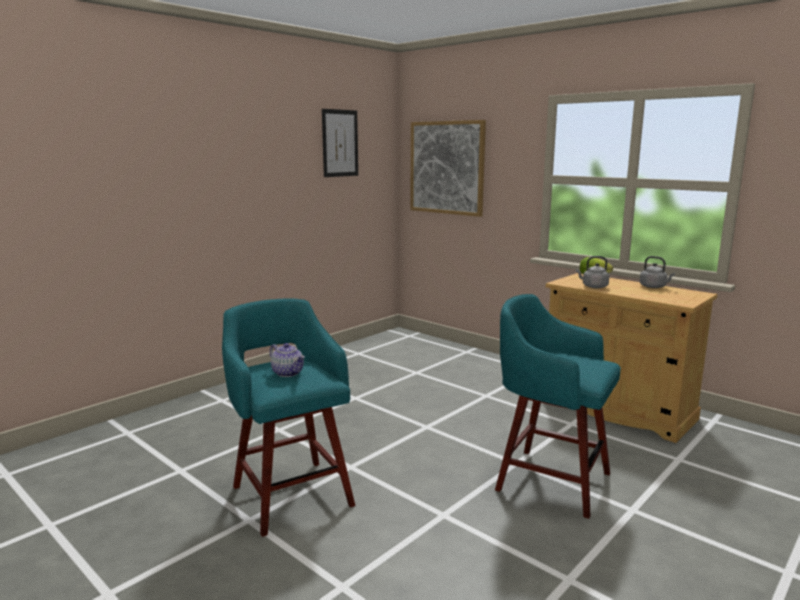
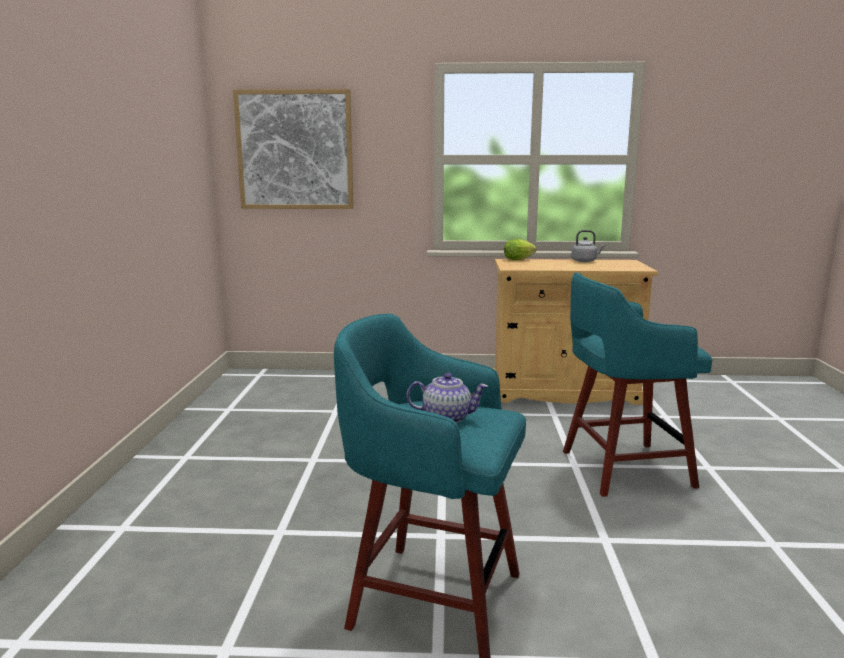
camera: 40 degrees left, 0 degrees up
(340, 143) = (163, 110): picture -> none
(593, 287) = (545, 267): grey kettle -> none

